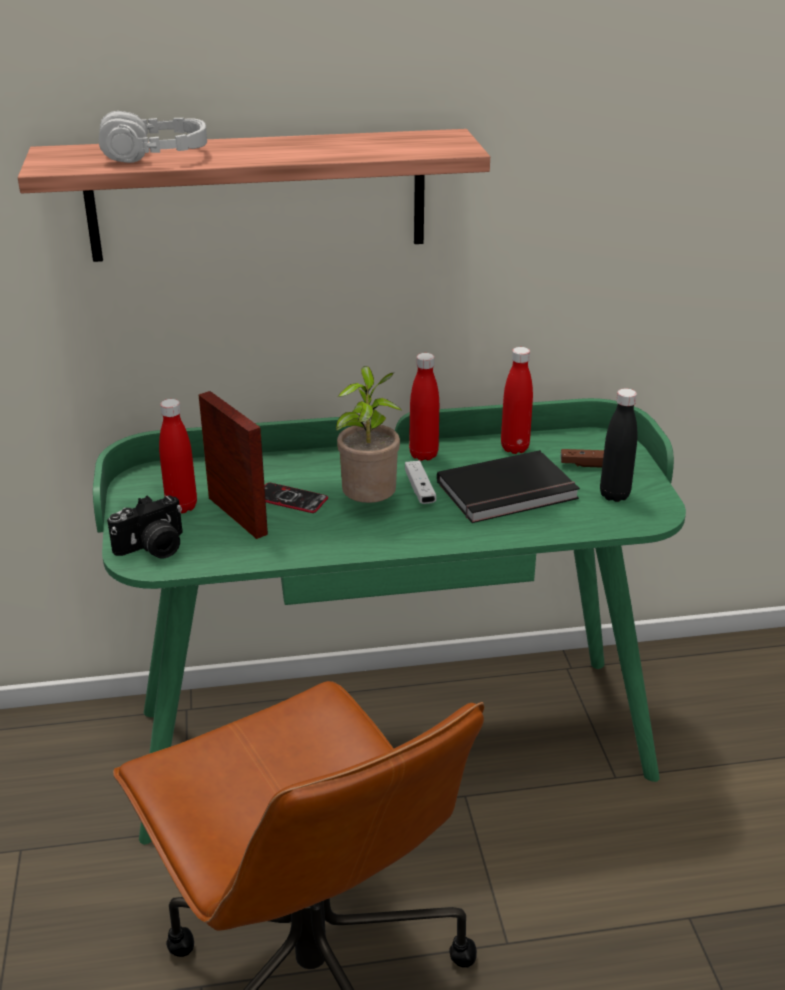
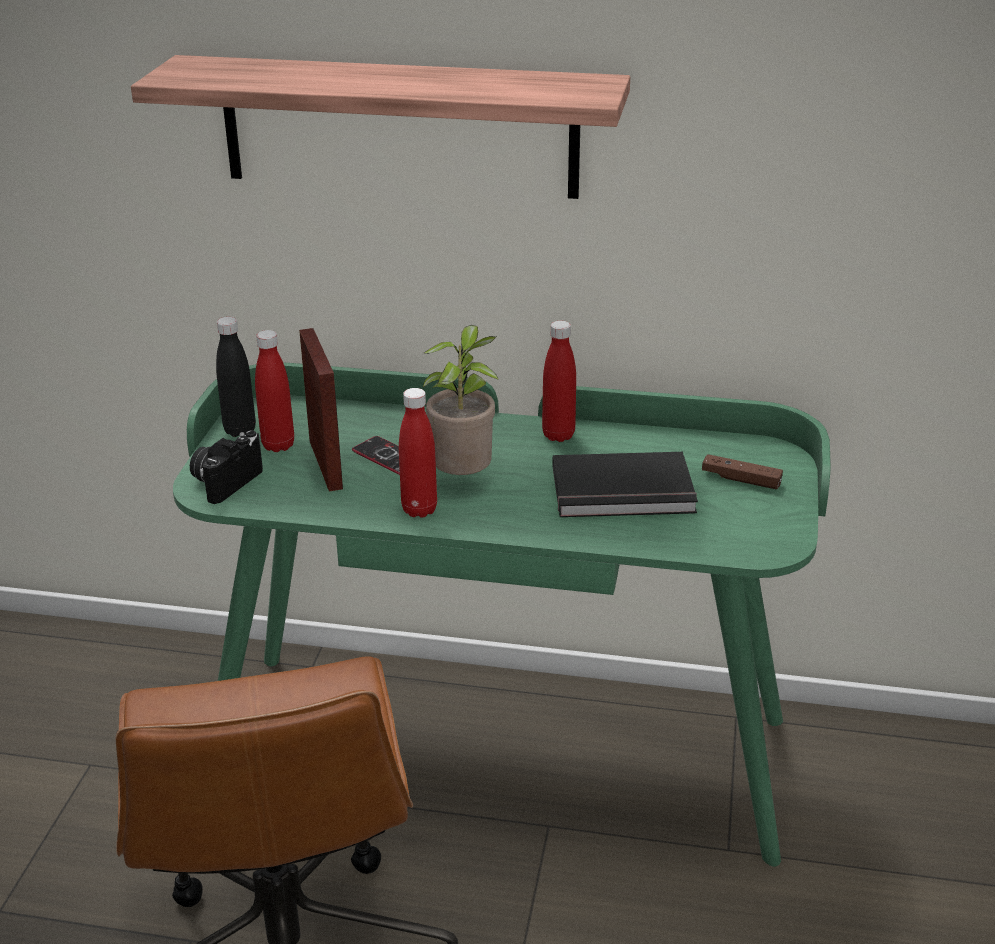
camera: 20 degrees right, 0 degrees up
(153, 548) = (225, 482): camera -> camera turned 135 degrees clockwise
(155, 156) = (277, 76): grey headphones -> none
(419, 490) = (528, 472): white game controller -> none
(514, 448) = (664, 445): red bottle -> red bottle (419, 510)
(614, 495) = (741, 517): black bottle -> black bottle (240, 430)

